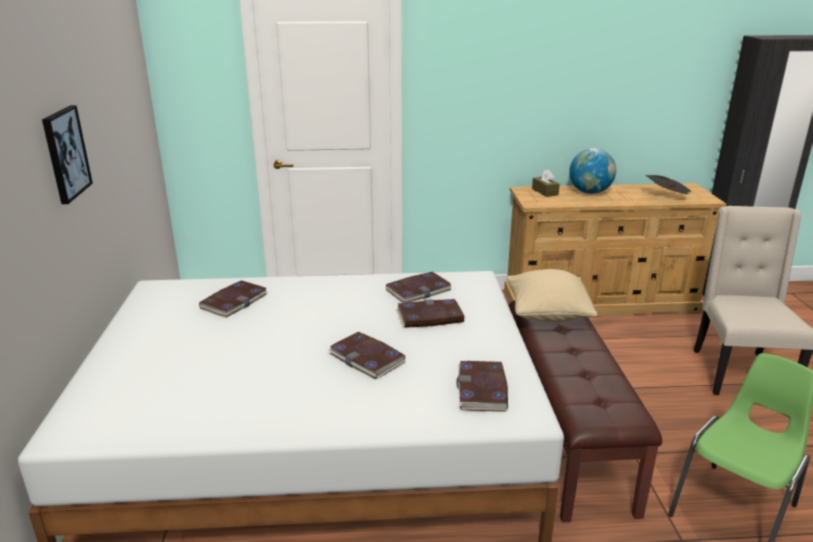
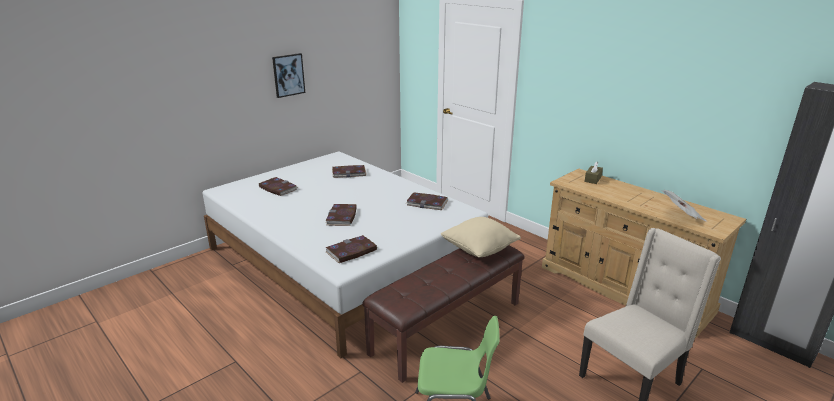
camera: 50 degrees right, 0 degrees up
(430, 316) = (403, 215): book -> book (277, 188)
(590, 192) = (625, 191): globe -> none

